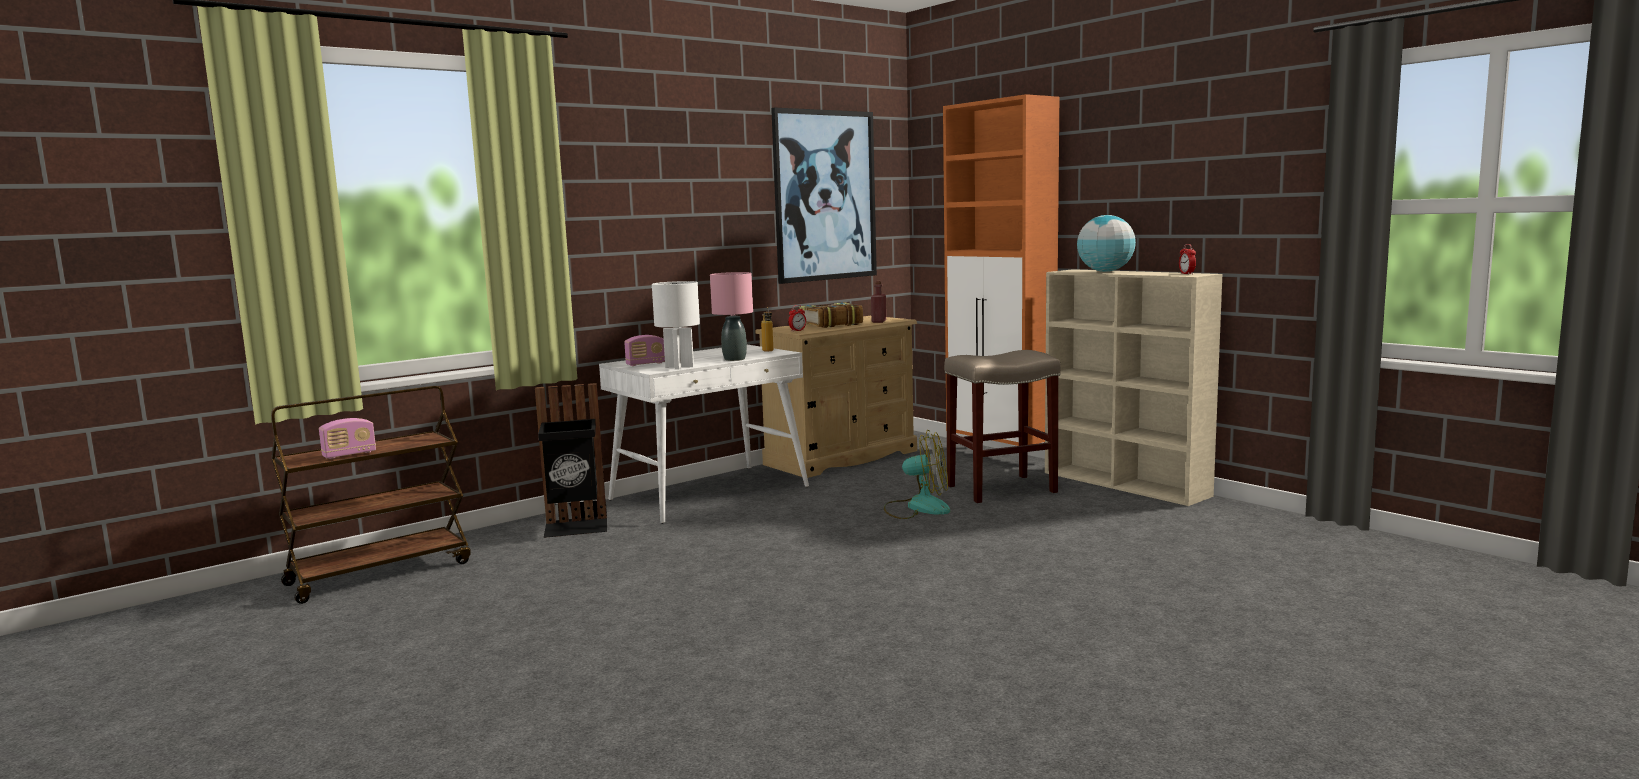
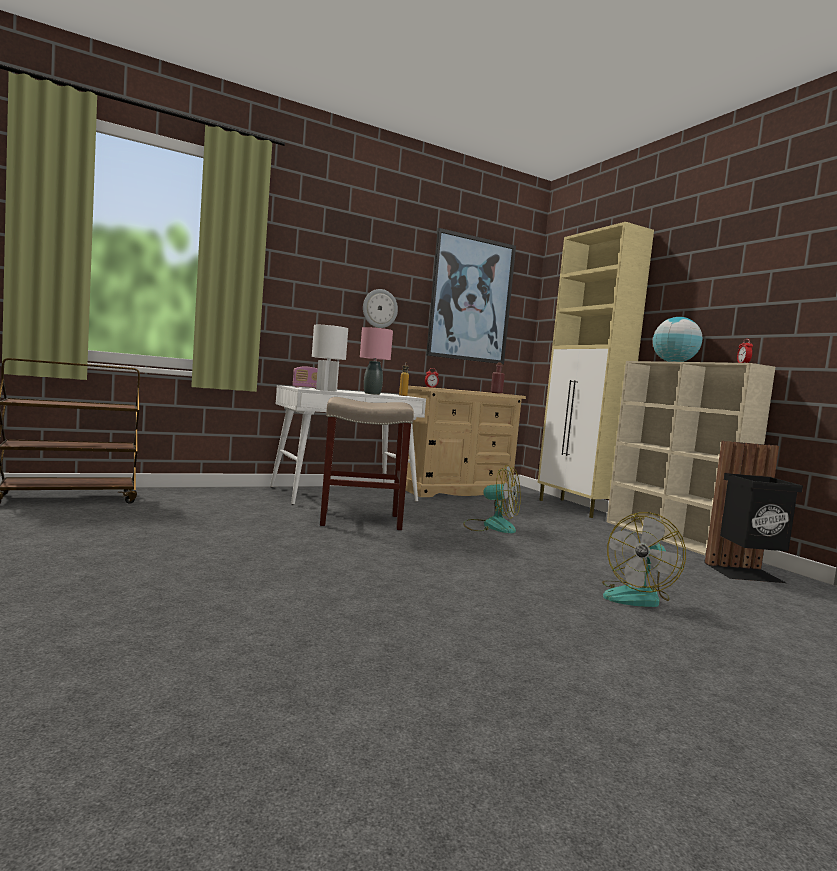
camera: 10 degrees right, 5 degrees down
(349, 454) = (54, 403): radio -> none
(576, 527) = (231, 497): black trash can -> black trash can (746, 573)
(712, 232) = (379, 308): none -> wall clock
(830, 324) = (459, 389): book -> none
(1000, 489) = (564, 526): beige stool -> beige stool (359, 520)
(1001, 457) = (576, 508): orange cabinet -> beige cabinet
(1116, 572) = (637, 597): none -> fan

